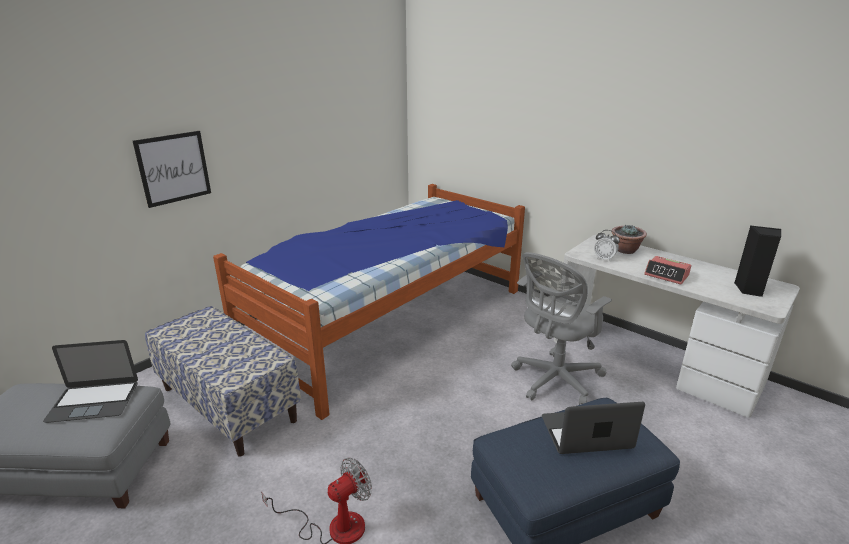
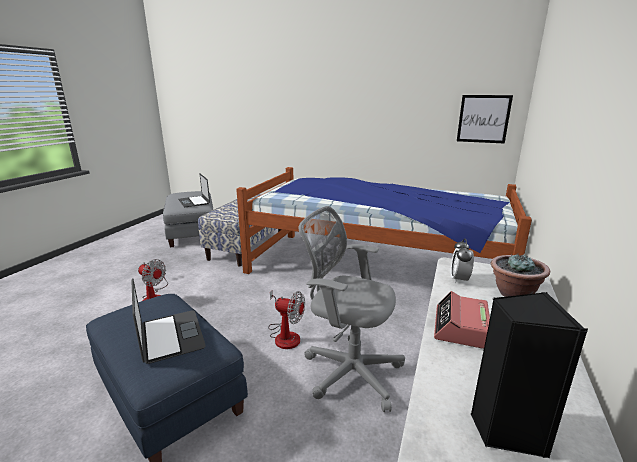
camera: 70 degrees right, 5 degrees down
(174, 168) = (299, 114): picture -> picture (483, 119)
(489, 407) = (285, 335): none -> fan

